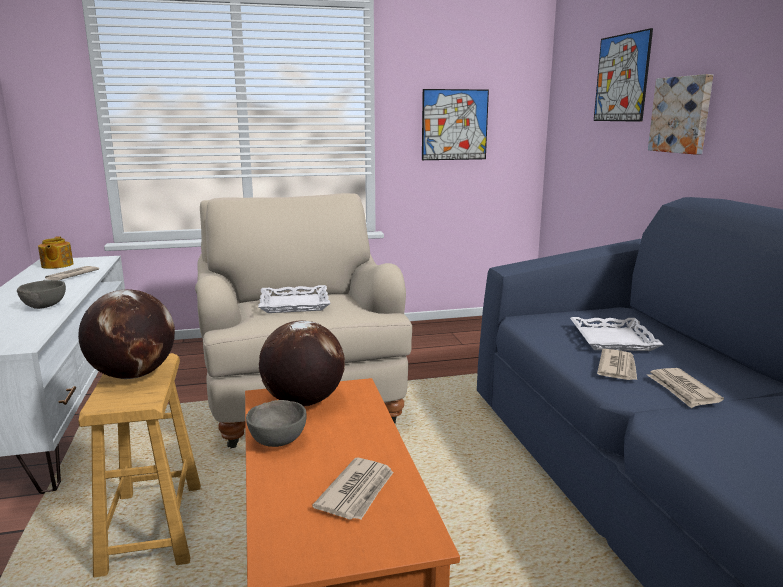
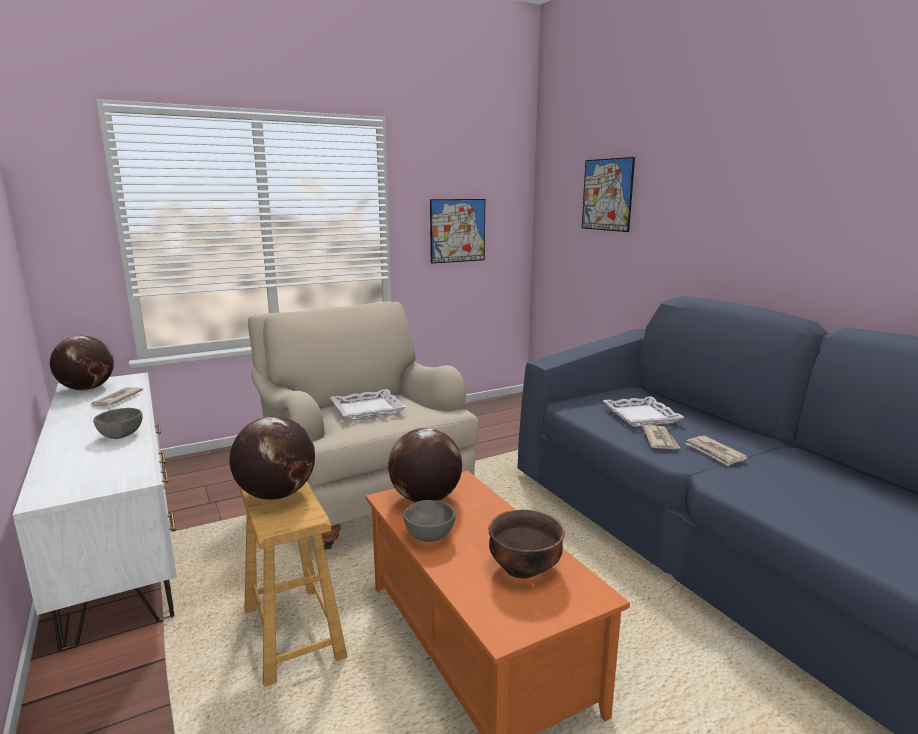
camera: 15 degrees left, 0 degrees up
(57, 265) = (87, 389): teapot -> globe
(357, 492) = (524, 567): newspaper -> brown bowl
(682, 115) = (665, 229): picture -> none

